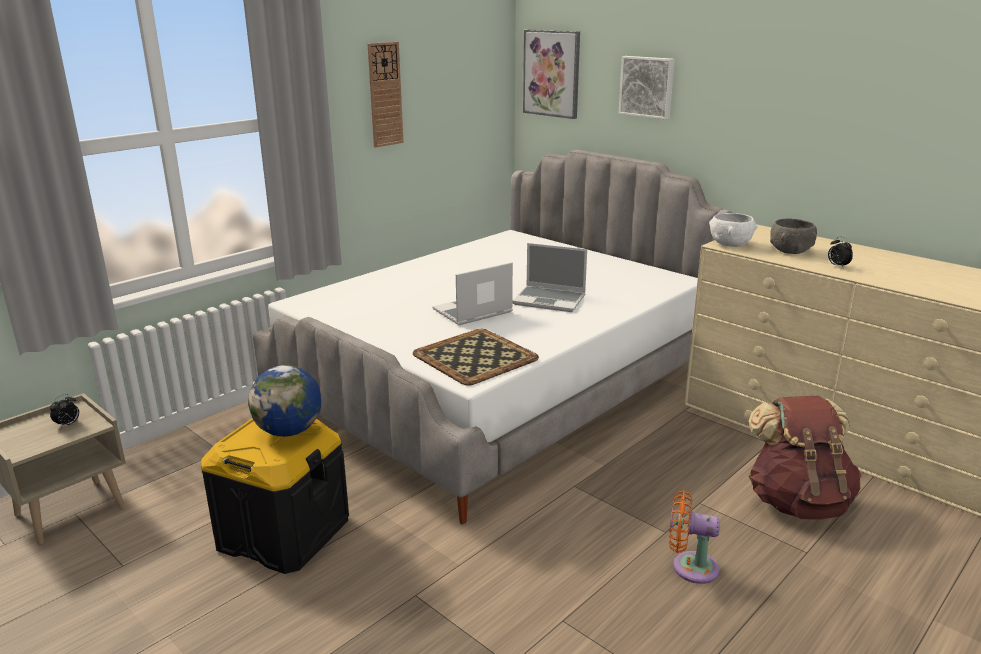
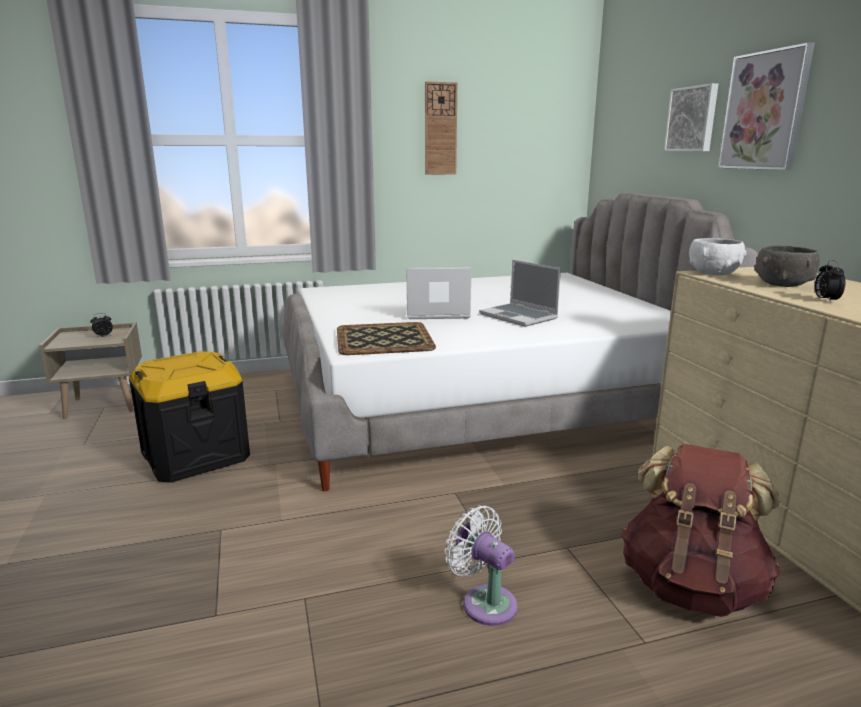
camera: 30 degrees right, 5 degrees down
(289, 431) = (199, 364): globe -> none
(552, 73) = (618, 120): picture -> picture (765, 111)
(690, 567) = (485, 602): orange fan -> white fan

